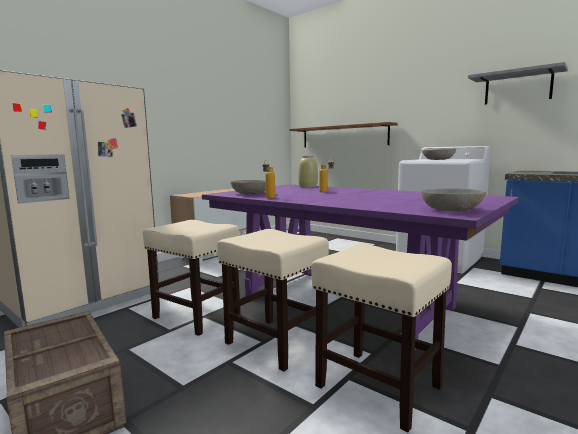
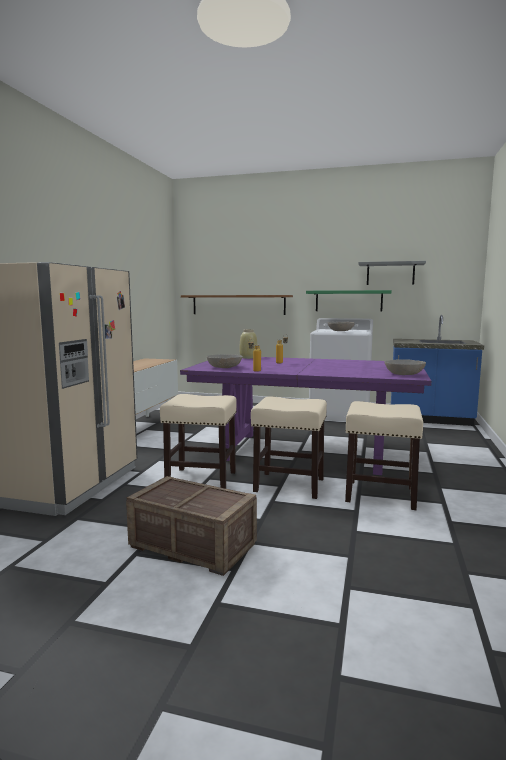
camera: 25 degrees left, 0 degrees up
(461, 125) = (348, 301): none -> green shelf

